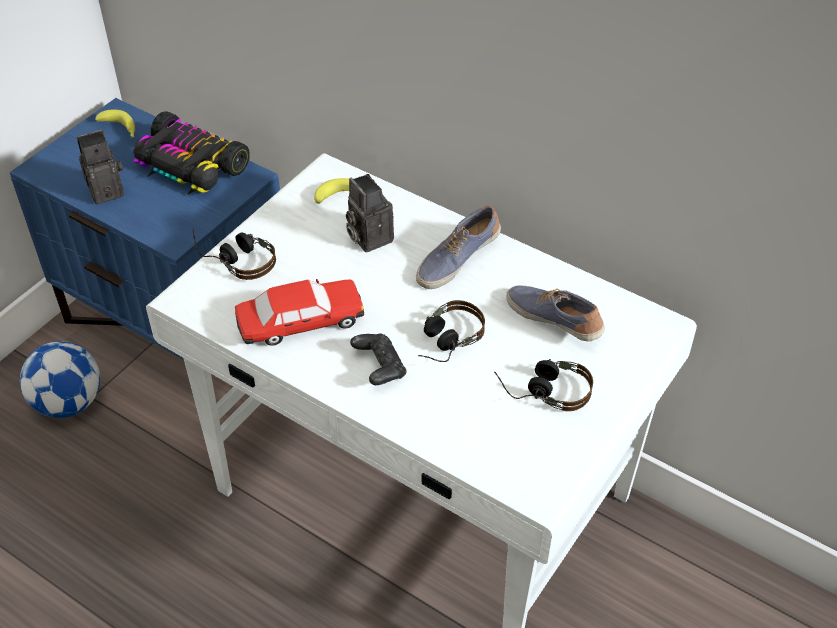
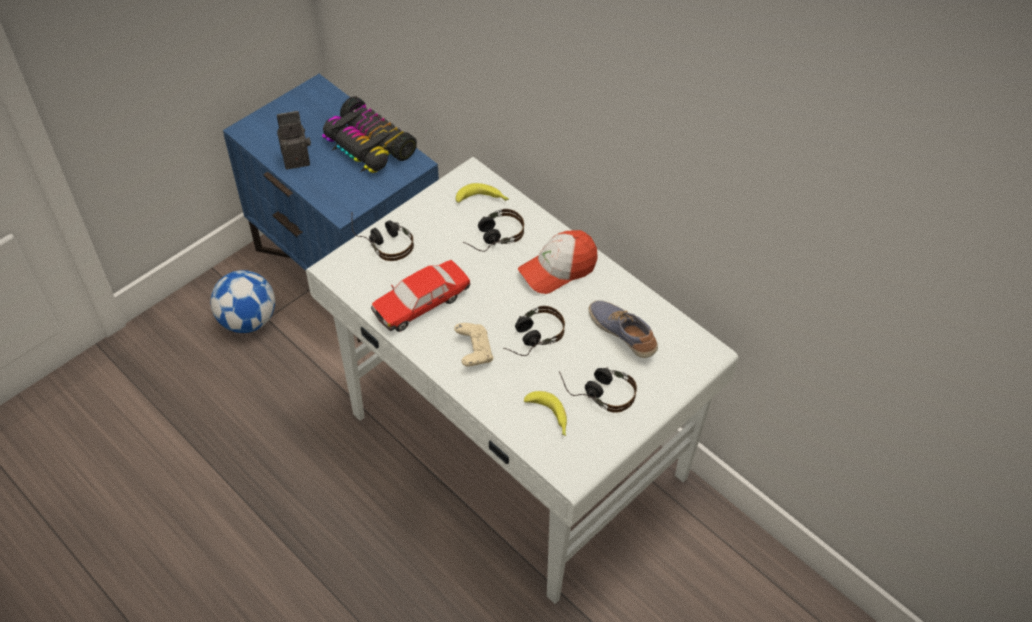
camera: 10 degrees right, 5 degrees up
(120, 129) = (317, 104): banana -> banana (549, 417)
(301, 323) = (421, 303): toy car -> toy car turned 150 degrees clockwise
(368, 237) = (491, 238): camera -> headphones
(379, 368) = (474, 351): black game controller -> beige game controller
(456, 259) = (558, 269): shoe -> cap

